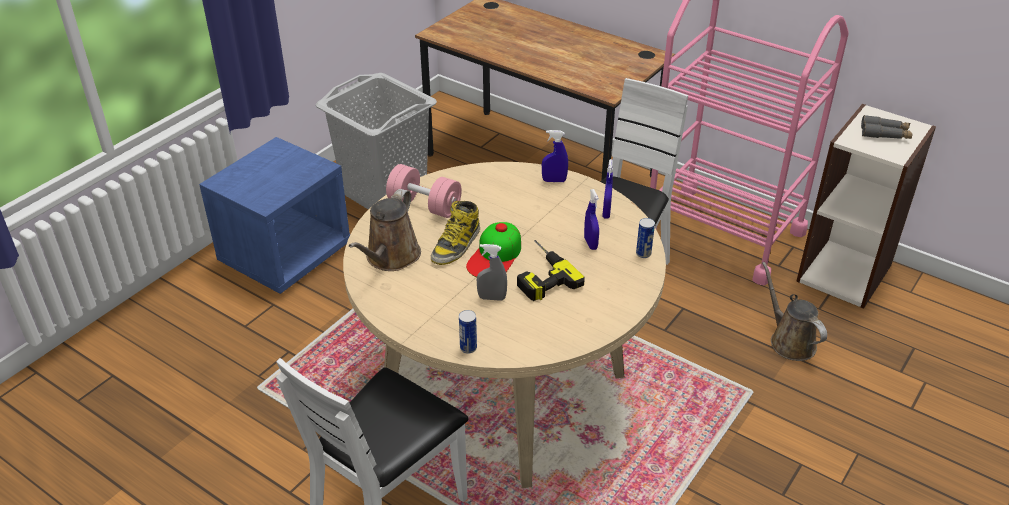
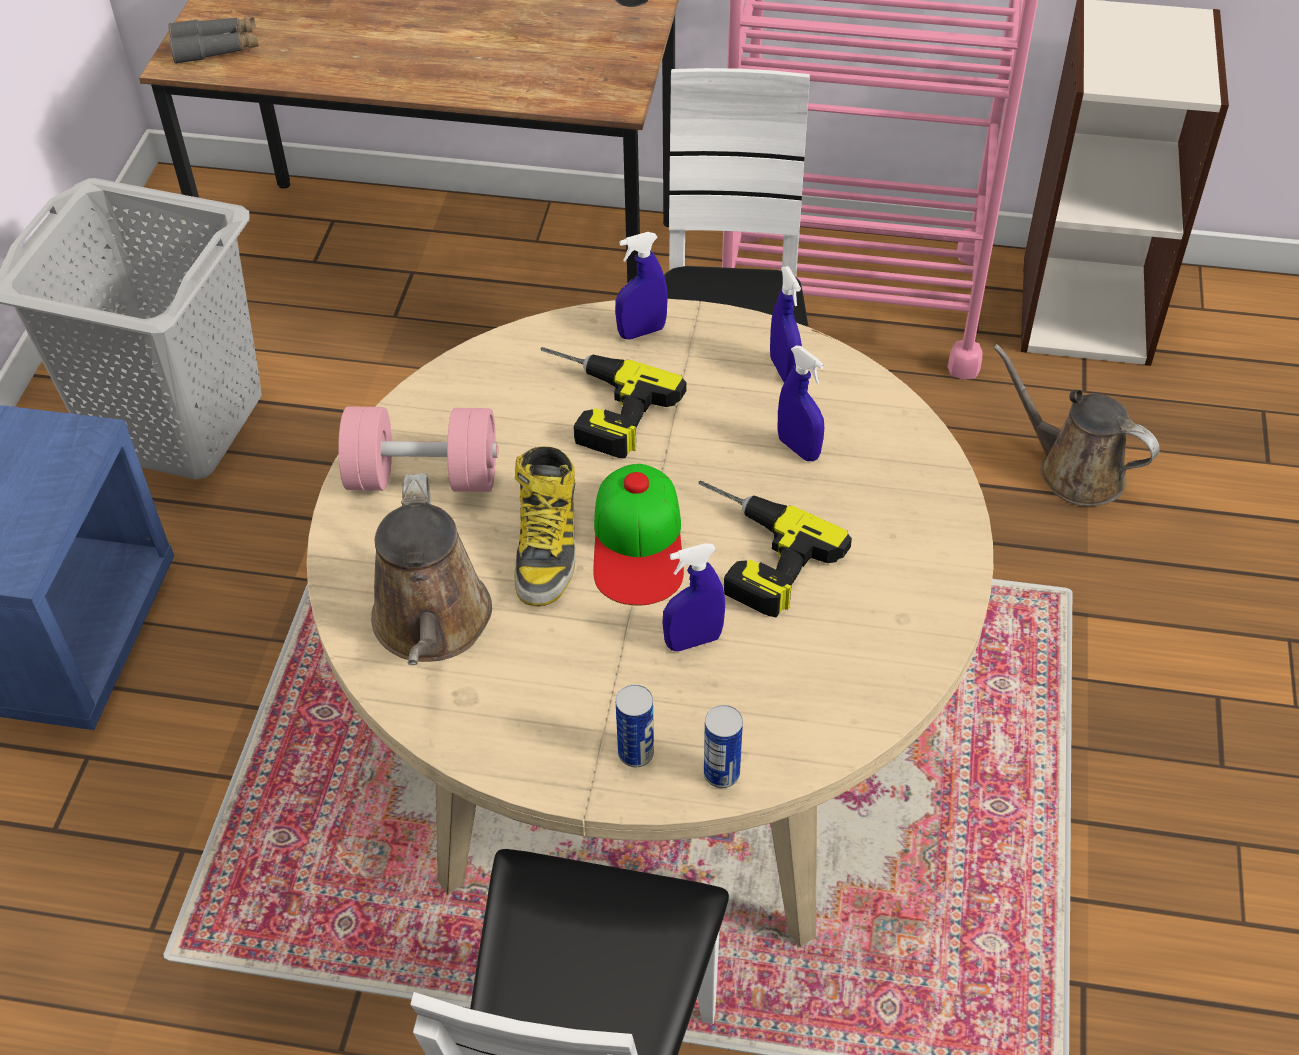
camera: 25 degrees left, 10 degrees up
(492, 298) = (693, 641): grey spray bottle -> blue spray bottle
(513, 202) = (594, 406): none -> power drill
(643, 253) = (906, 436): can -> can (636, 753)
(885, 134) = (1152, 49): grey binoculars -> grey binoculars (216, 48)

